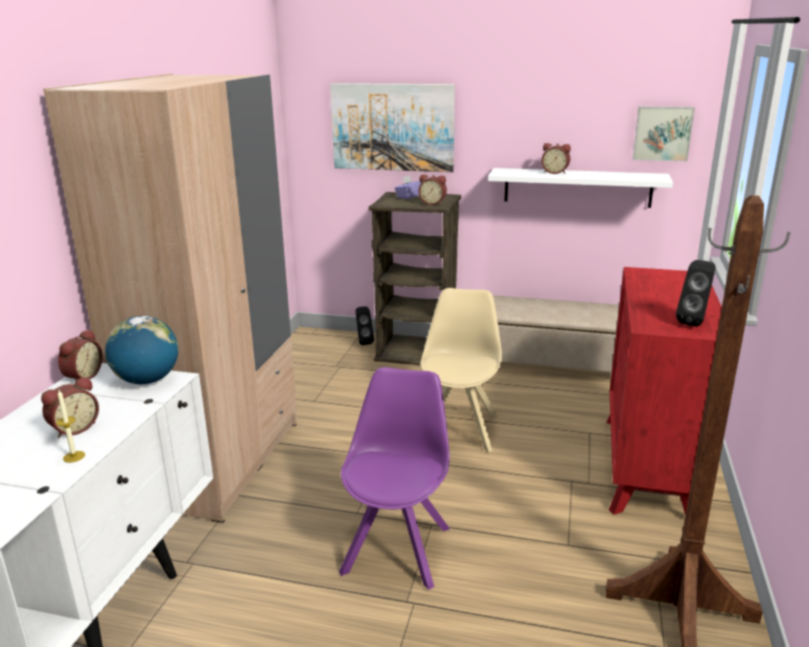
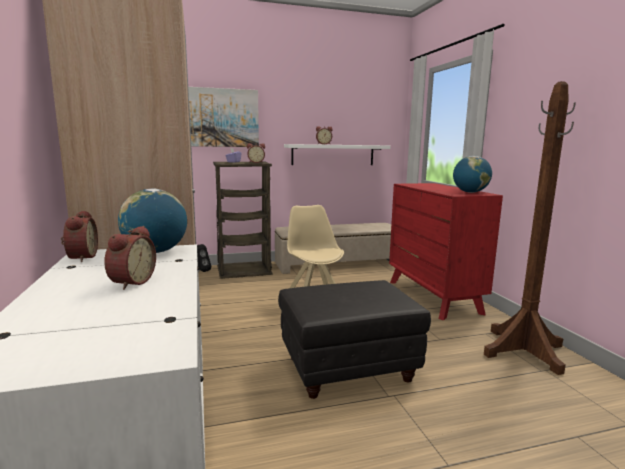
camera: 30 degrees left, 10 degrees down
(74, 456) = (164, 296): candle -> none
(397, 547) = (348, 368): purple chair -> black ottoman
(662, 133) = (375, 122): picture -> none
(694, 322) = (470, 192): black speaker -> globe

